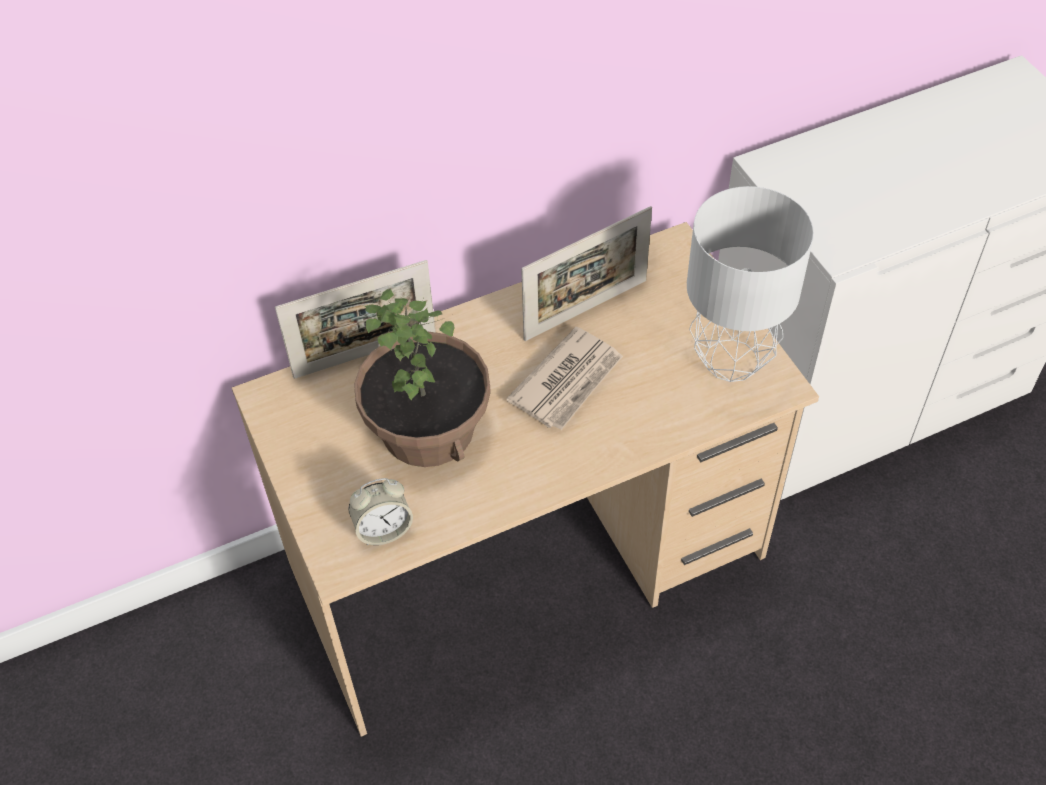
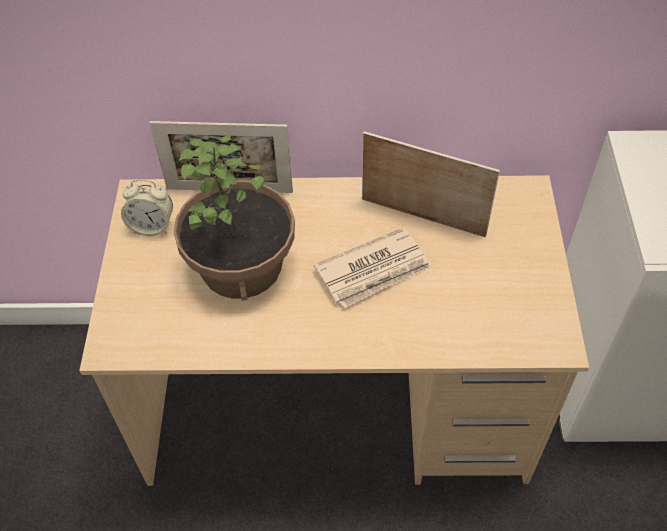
camera: 25 degrees right, 0 degrees up
(383, 529) = (159, 332): alarm clock -> alarm clock (152, 226)
(585, 310) = (422, 217): picture frame -> picture frame turned 150 degrees counterclockwise
(733, 360) = (526, 306): grey table lamp -> none

